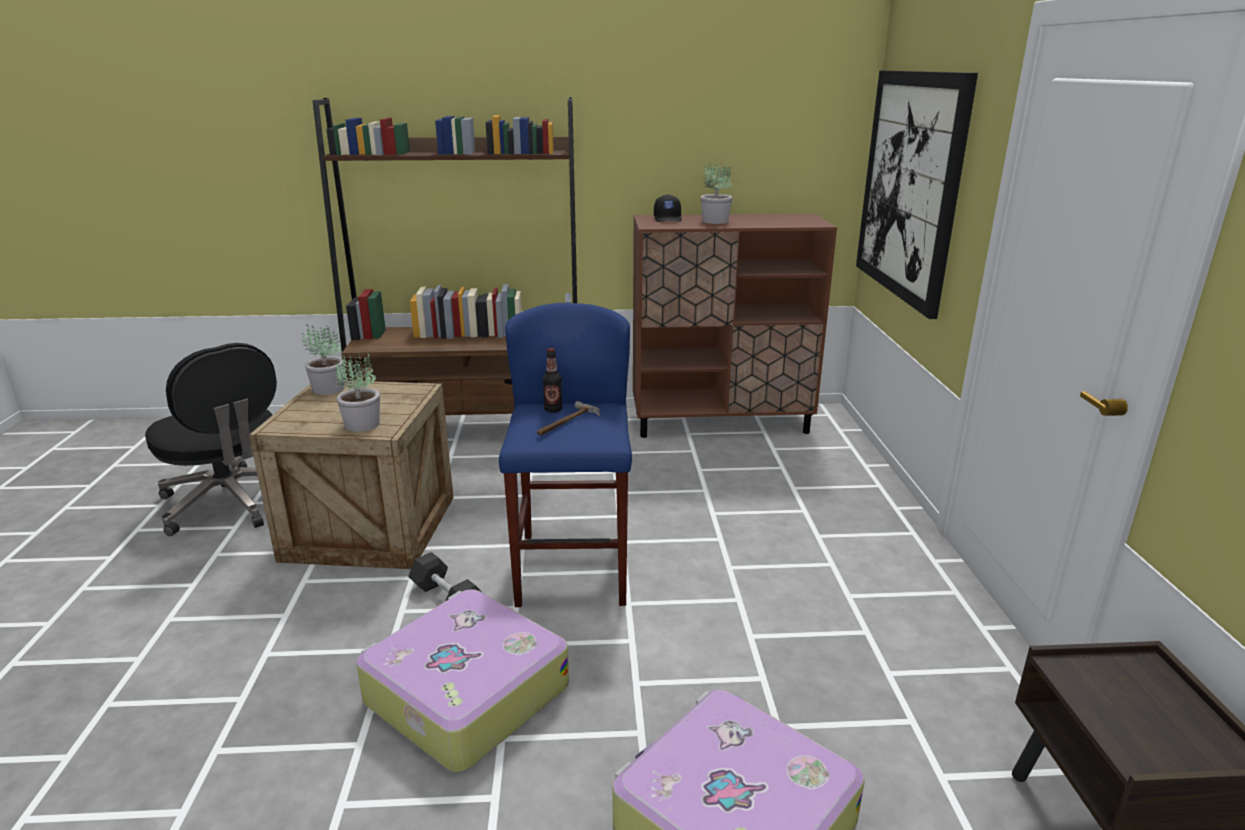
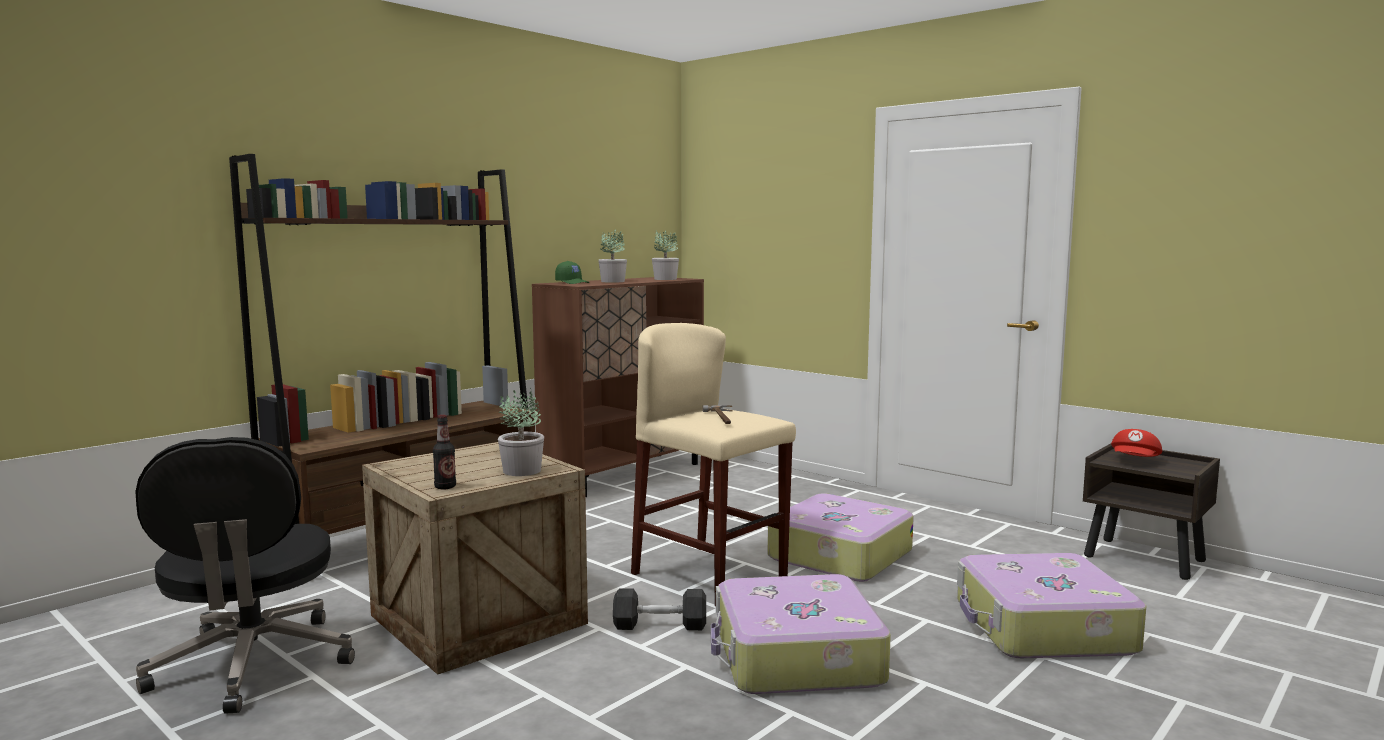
camera: 45 degrees left, 15 degrees down
(231, 502) = (252, 665): black office chair -> black office chair turned 75 degrees clockwise
(328, 389) = (403, 465): potted plant -> potted plant (665, 279)
(553, 410) = (690, 416): bottle -> bottle (445, 487)
(572, 568) = (709, 575): blue stool -> beige stool
(668, 219) = (572, 283): black cap -> green cap
(720, 605) = (838, 555): none -> suitcase
(910, 186) = (752, 242): picture -> none
(1117, 693) = (1135, 461): none -> red cap

